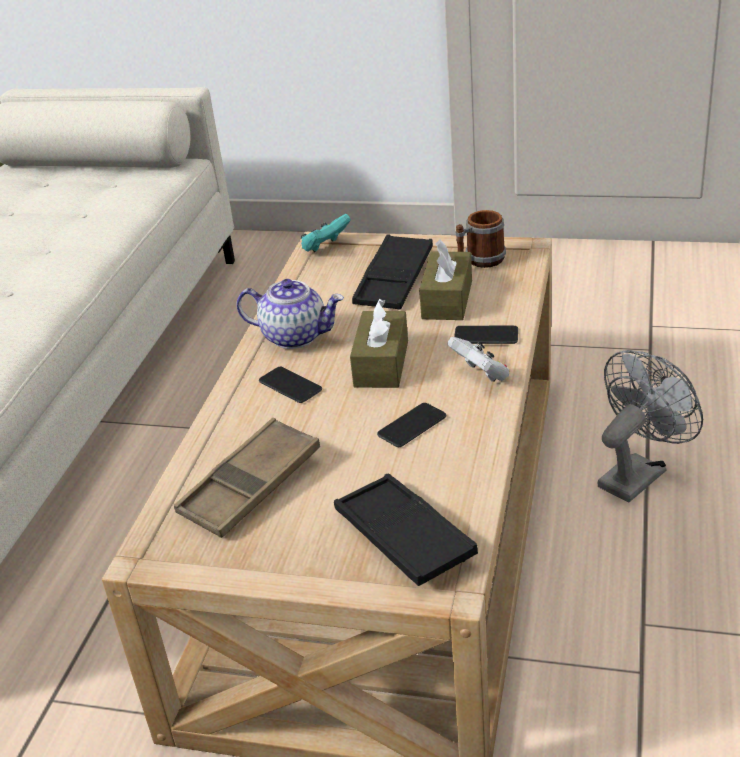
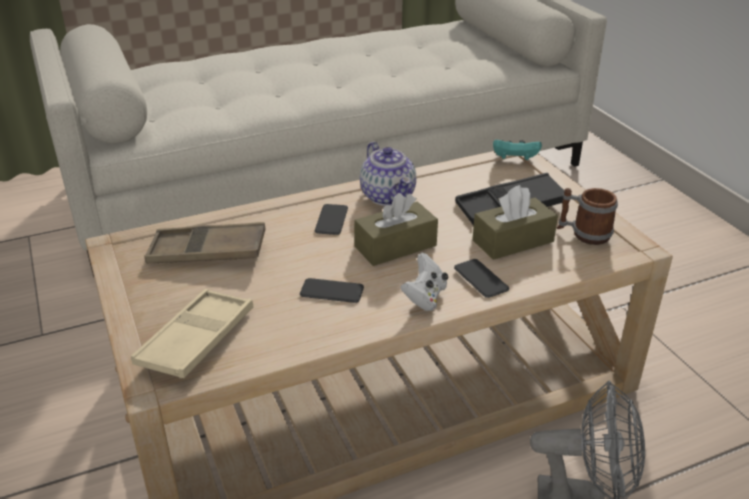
camera: 50 degrees right, 0 degrees up
(403, 537) = (197, 339): black tray -> beige tray

